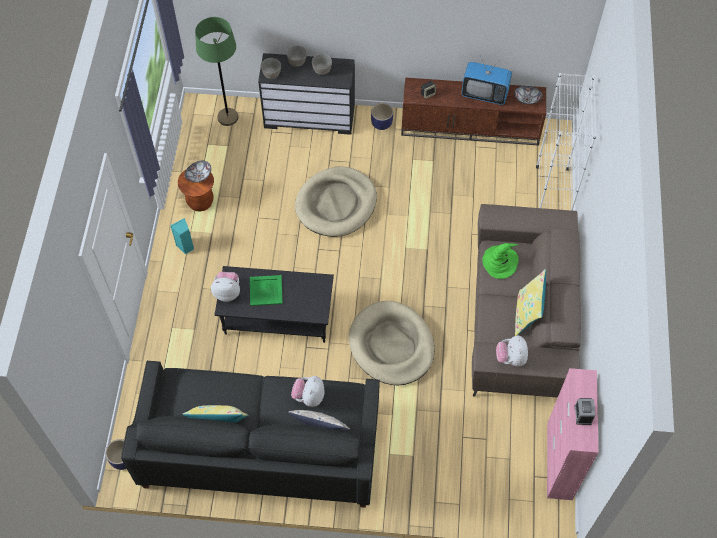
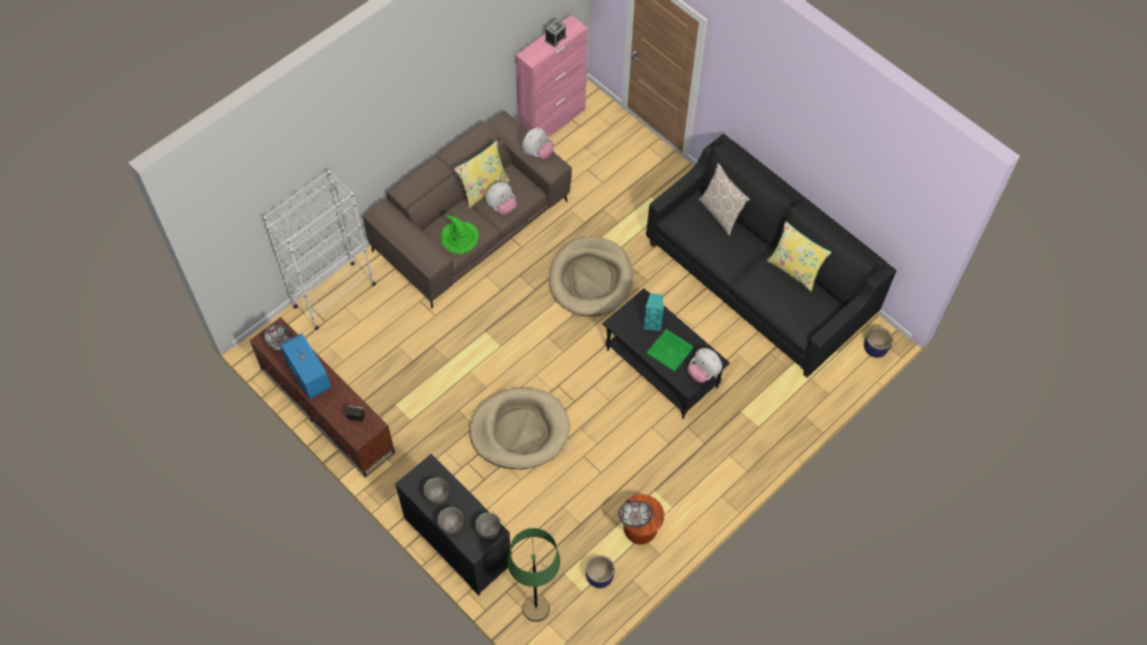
camera: 140 degrees left, 0 degrees up
(185, 246) = (689, 494): turquoise speaker -> turquoise speaker (653, 323)
(309, 397) = (709, 240): plush toy -> plush toy (501, 207)
(381, 124) = (399, 479): planter -> planter (599, 577)

